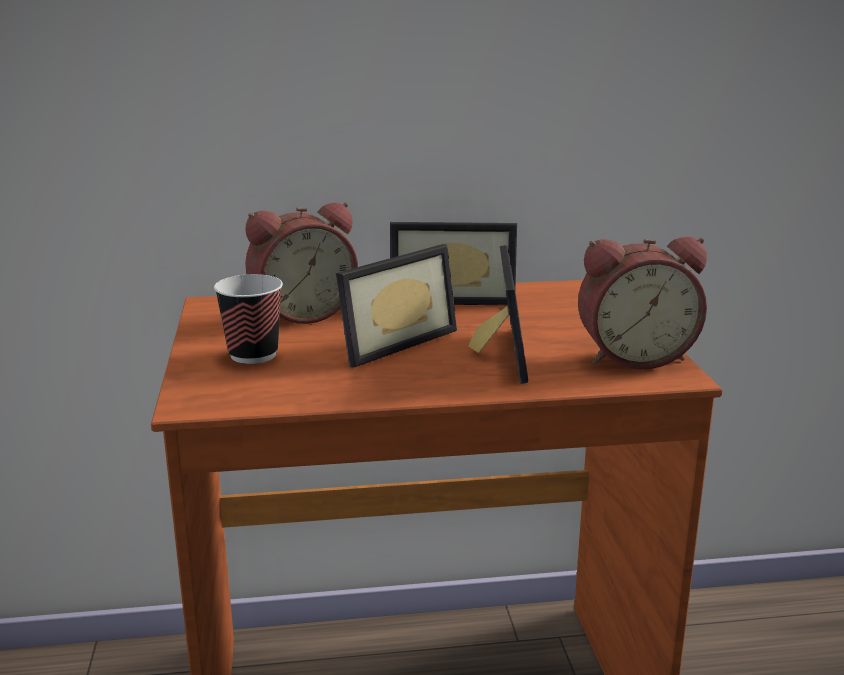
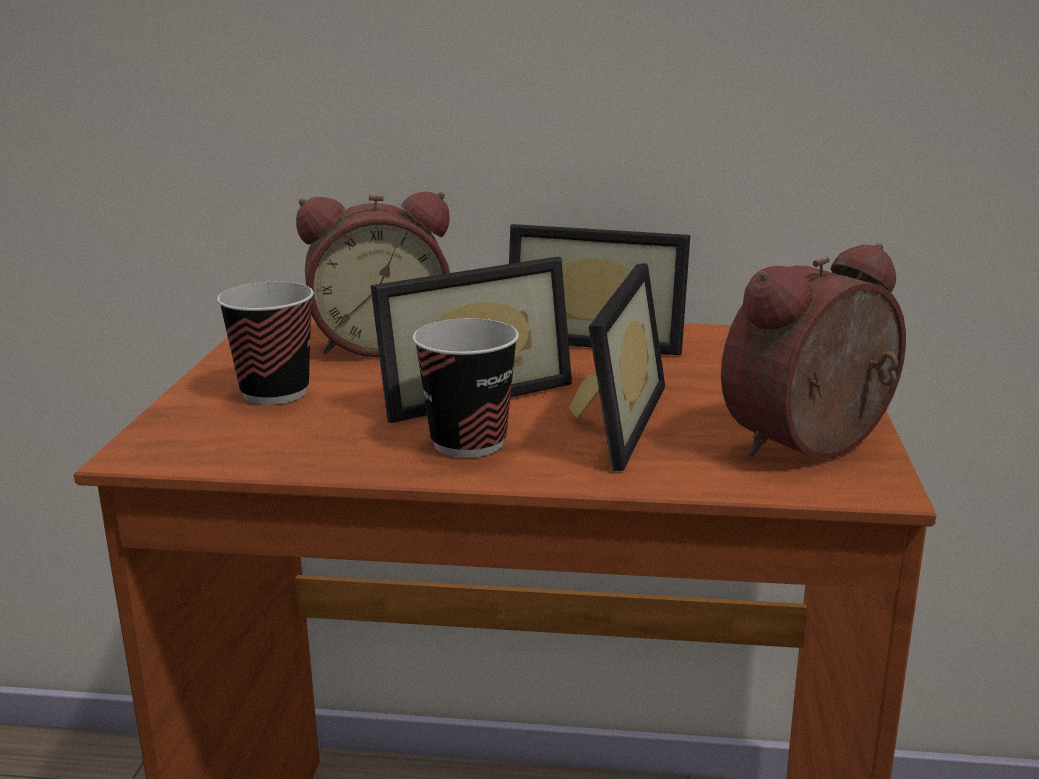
camera: 15 degrees right, 0 degrees up
(415, 375) = (468, 443): none -> cup
(633, 356) = (816, 447): alarm clock -> alarm clock turned 135 degrees clockwise

